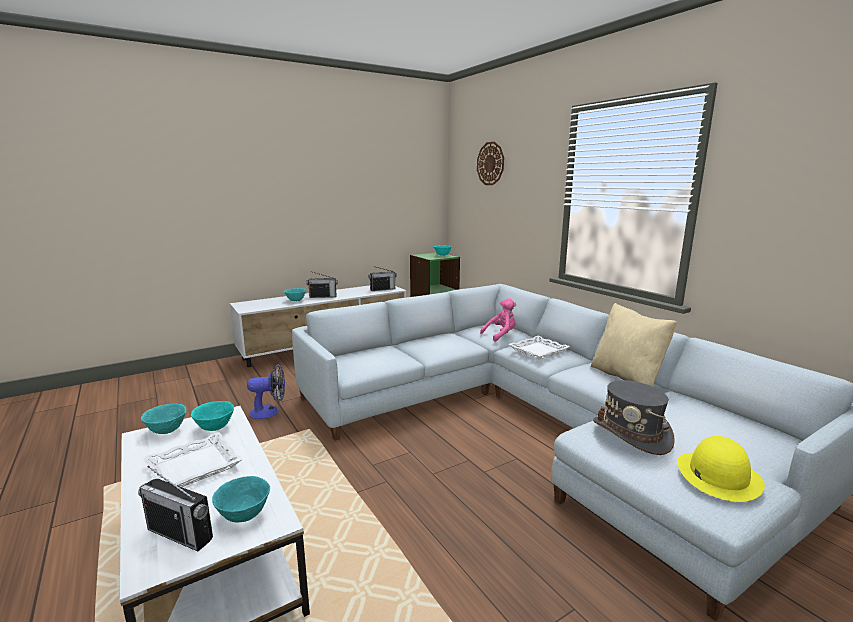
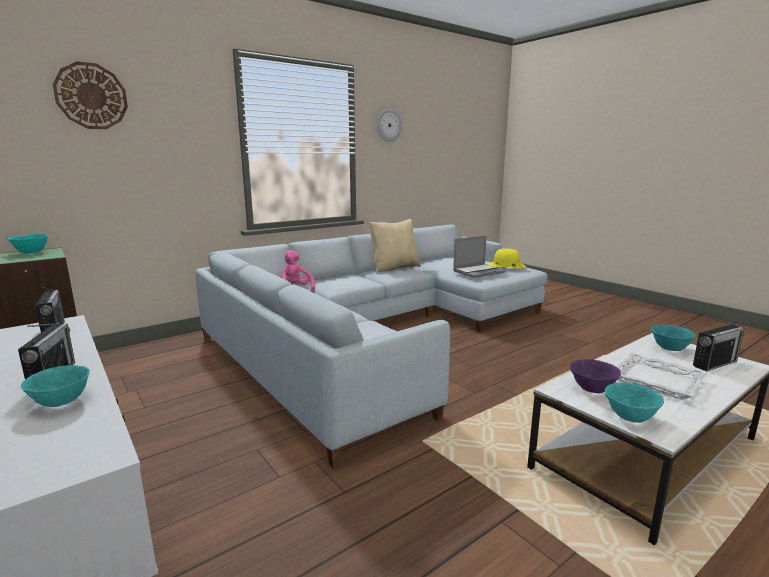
camera: 95 degrees left, 0 degrees up
(180, 534) = (714, 364): radio -> radio turned 45 degrees clockwise
(215, 427) = (591, 389): turquoise bowl -> purple bowl
(270, 412) = (379, 491): fan -> none
(538, 351) = (344, 281): white tray -> none
(631, 434) = (478, 272): grey hat -> laptop
(776, 167) = (388, 125): none -> wall clock

